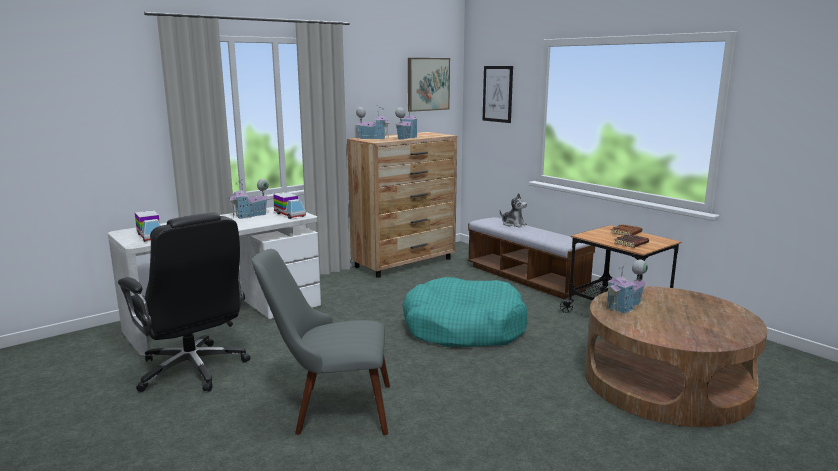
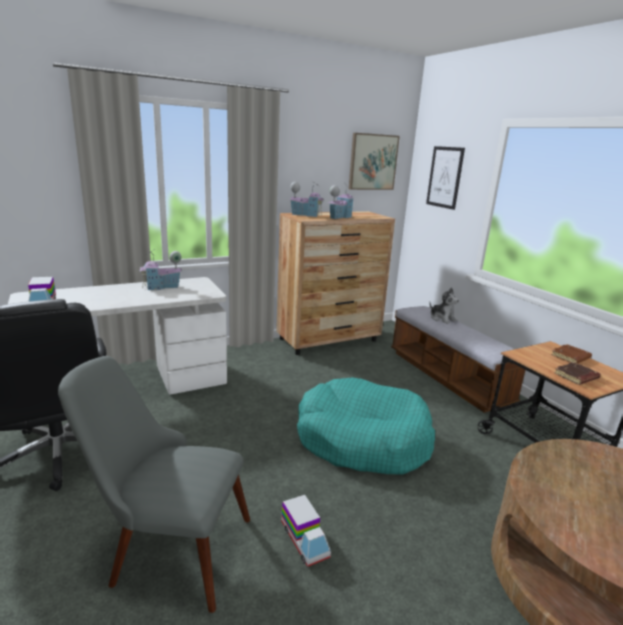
camera: 10 degrees right, 5 degrees up
(289, 214) = (200, 290): toy truck -> toy truck (304, 540)
(625, 306) = (559, 477): toy house -> none

